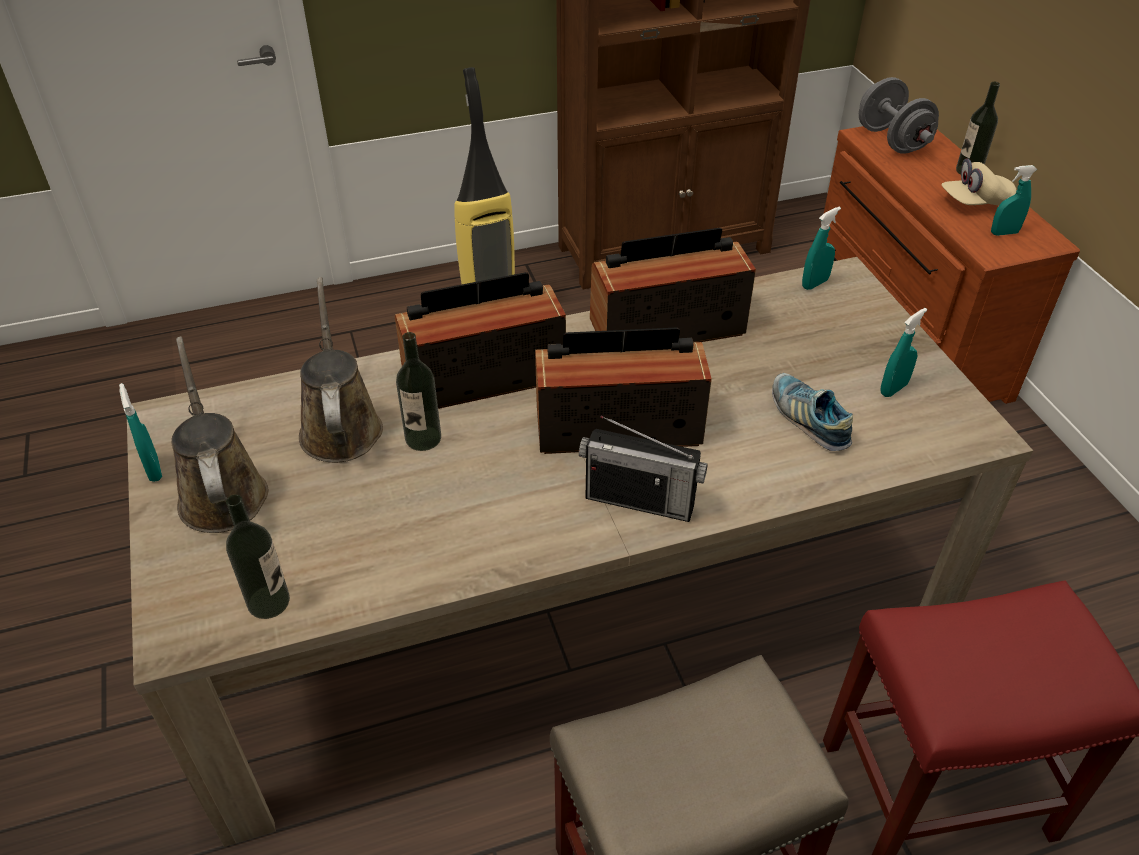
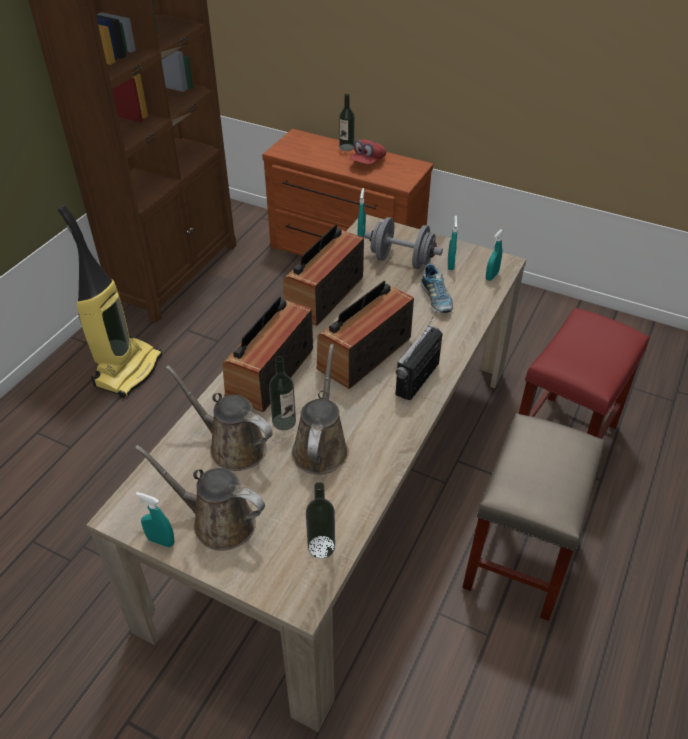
camera: 45 degrees left, 0 degrees up
(421, 494) = (321, 446): none -> brown watering can
(640, 500) = (417, 379): radio -> radio turned 150 degrees clockwise
(808, 419) = (436, 299): shoe -> shoe turned 120 degrees counterclockwise
(892, 140) = (294, 148): grey dumbbell -> grey dumbbell (402, 260)
(975, 202) = (367, 162): beige cap -> red cap
(1004, 233) = (396, 171): turquoise spray bottle -> turquoise spray bottle (492, 276)

